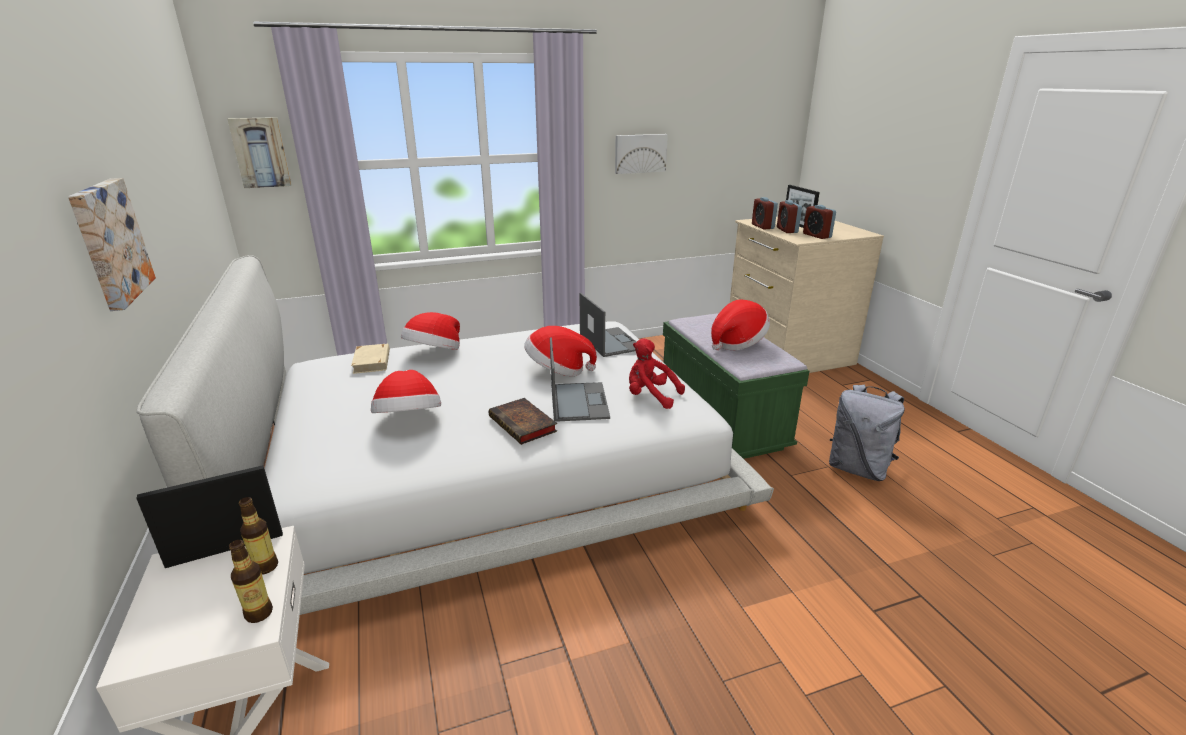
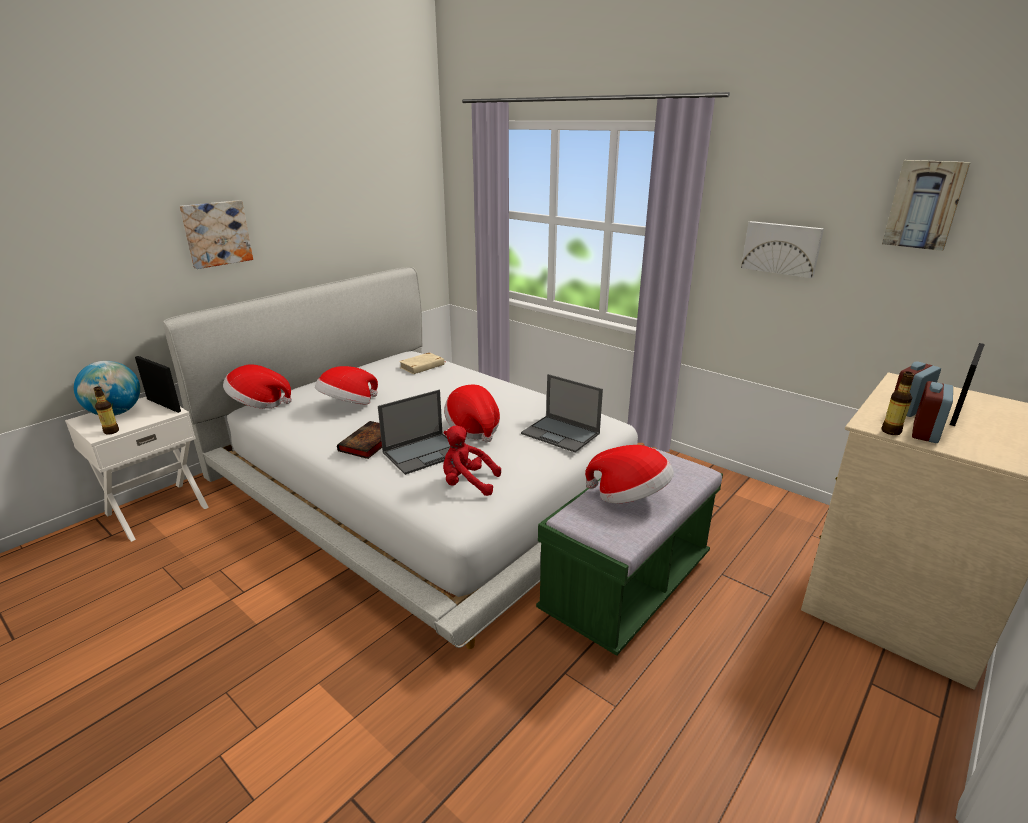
camera: 60 degrees right, 0 degrees up
(176, 609) = (116, 413): none -> globe
(261, 152) = (465, 196): picture -> picture (924, 204)
(265, 567) = (149, 419): bottle -> bottle (890, 431)
(434, 354) = (455, 378): hat -> hat (258, 404)
(610, 342) = (561, 434): laptop -> laptop turned 90 degrees clockwise
(650, 396) = (467, 483): red plush toy -> red plush toy turned 75 degrees counterclockwise
(762, 226) = (890, 392): alarm clock -> none
(858, 469) = (636, 741): grey backpack -> none

